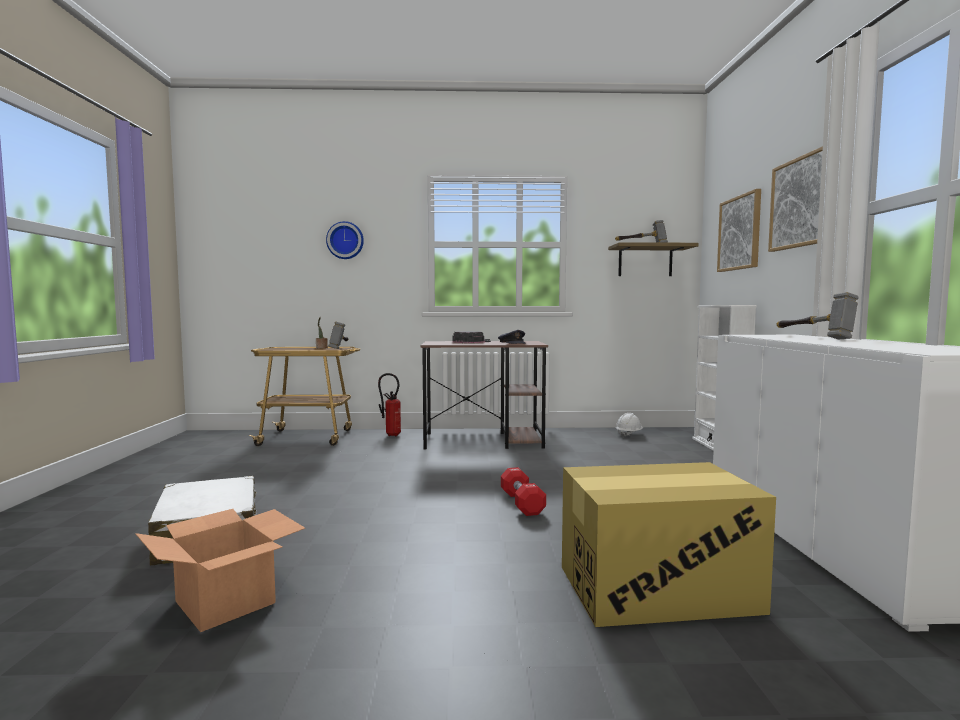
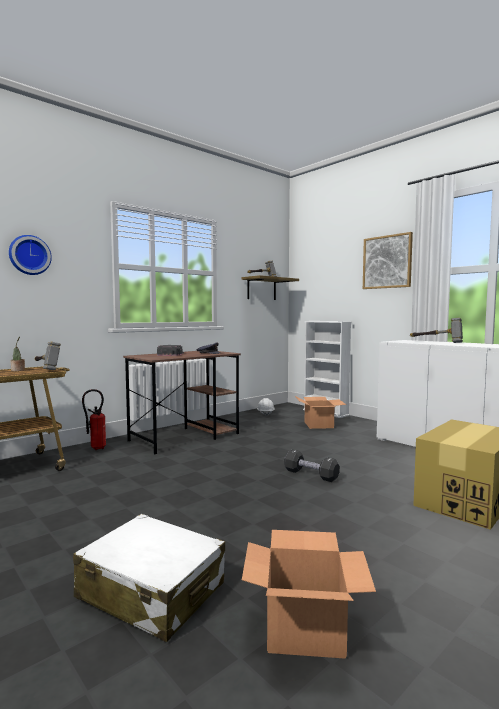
camera: 40 degrees left, 0 degrees up
(522, 503) = (311, 475): red dumbbell -> black dumbbell
(669, 458) = (318, 424): none -> cardboard box
(740, 233) = (331, 275): picture -> none

